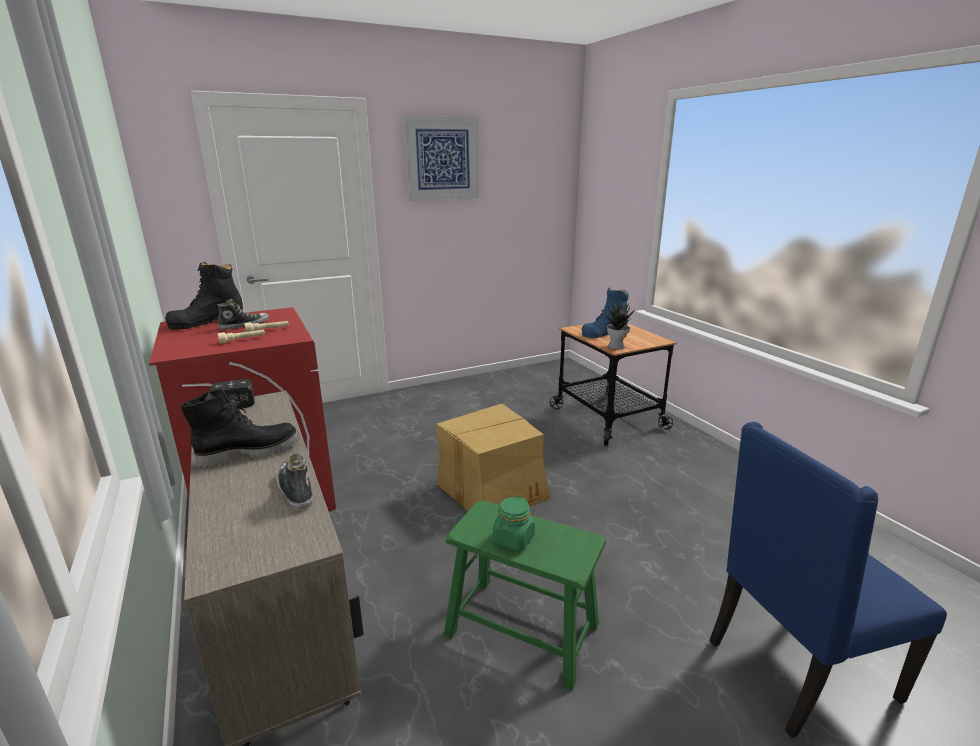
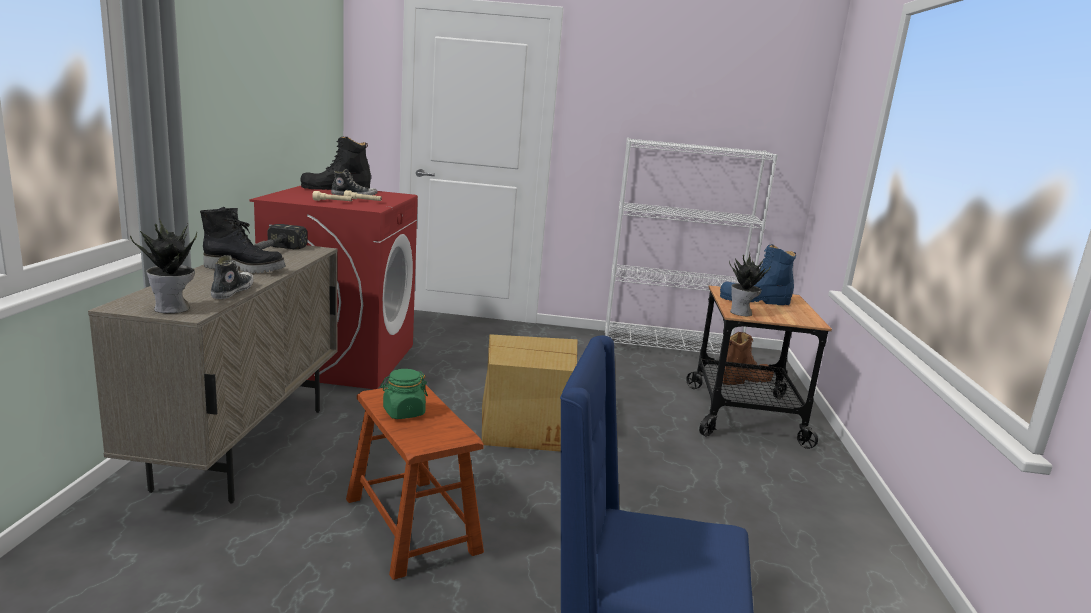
camera: 30 degrees right, 5 degrees down
(281, 545) = (173, 308): none -> potted plant
(442, 159) = (640, 76): picture -> none
(504, 379) = (670, 347): none -> white bookcase
(522, 629) = (411, 525): green stool -> brown stool
(576, 389) = (744, 379): none -> brown boot

